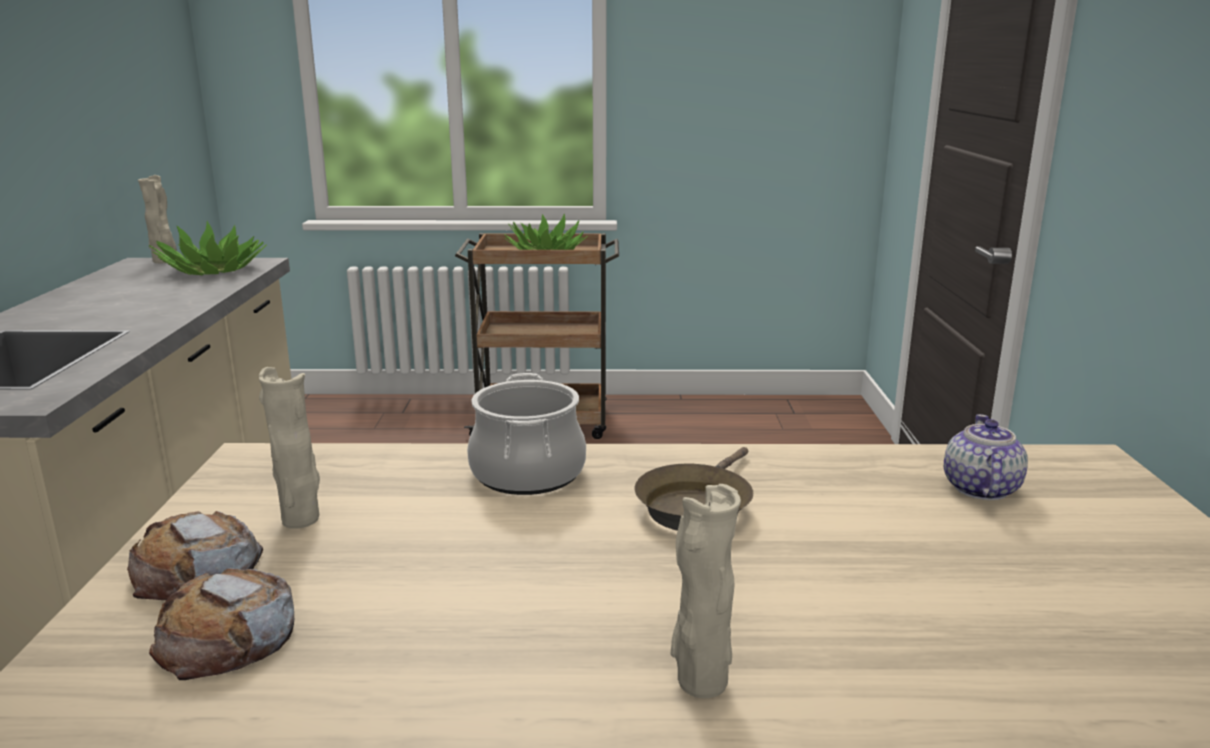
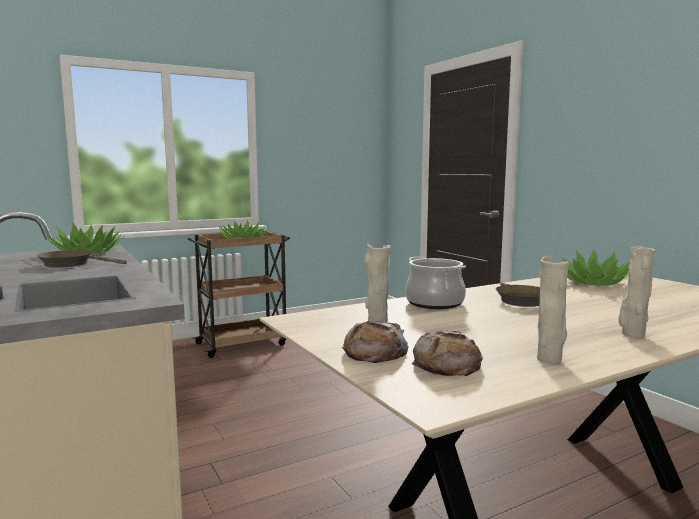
camera: 30 degrees left, 10 degrees down
(139, 295) = (71, 264): none -> brown frying pan
(165, 261) = (36, 252): beige vase -> beige vase (549, 360)
(980, 489) = (593, 282): teapot -> potted plant

